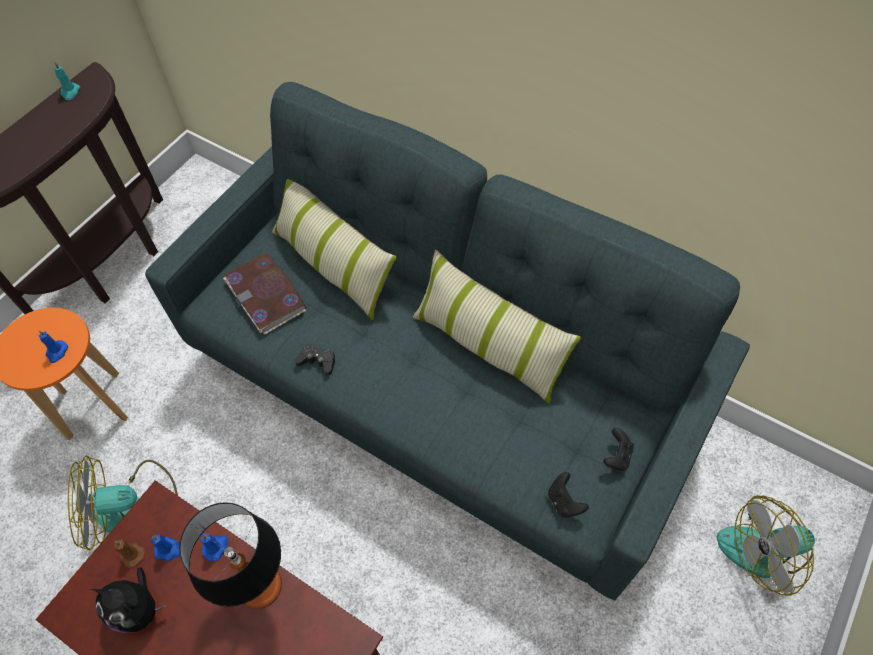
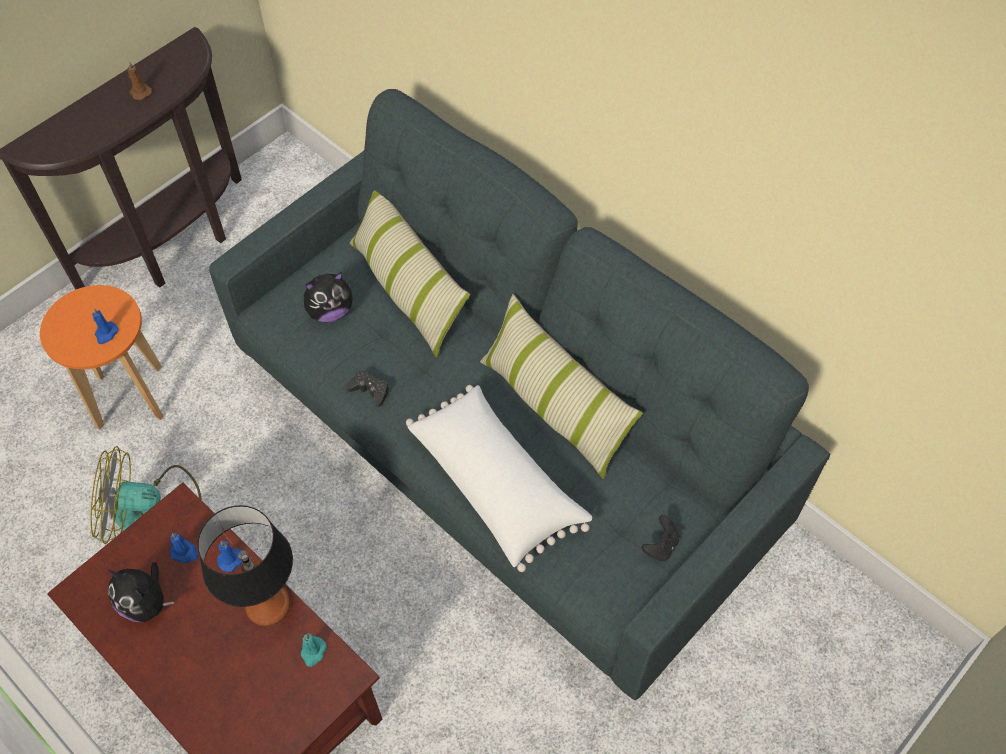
camera: 10 degrees right, 0 degrees up
(70, 92) = (164, 59): turquoise candle -> turquoise candle (313, 652)
(131, 554) = (148, 549): brown candle -> brown candle (140, 92)
(266, 295) = (330, 311): book -> plush toy
(454, 426) = (497, 483): none -> white pillow
(564, 501) = (593, 581): black game controller -> none
(765, 547) = (825, 685): fan -> none

